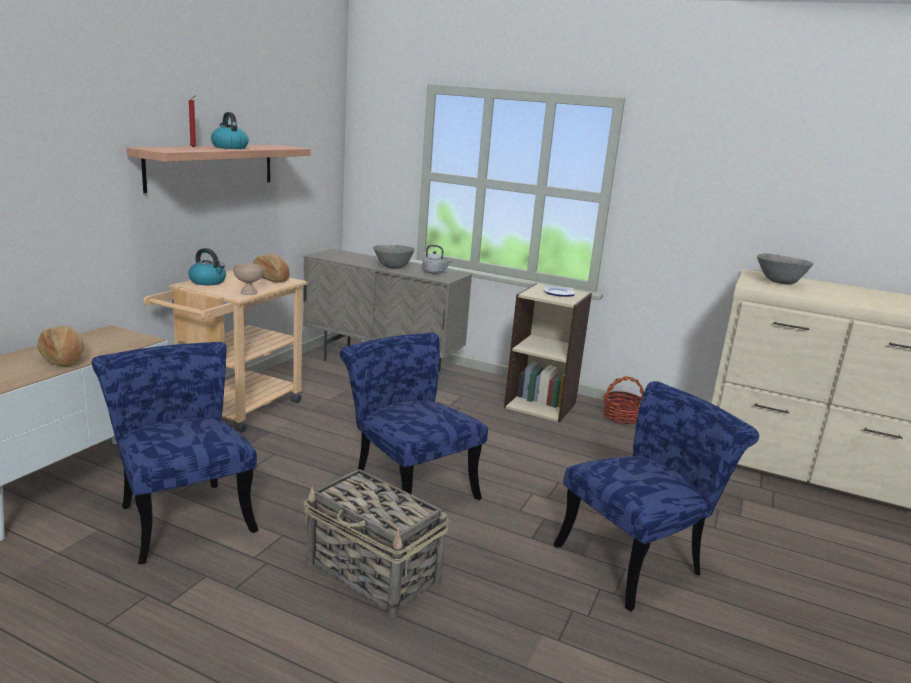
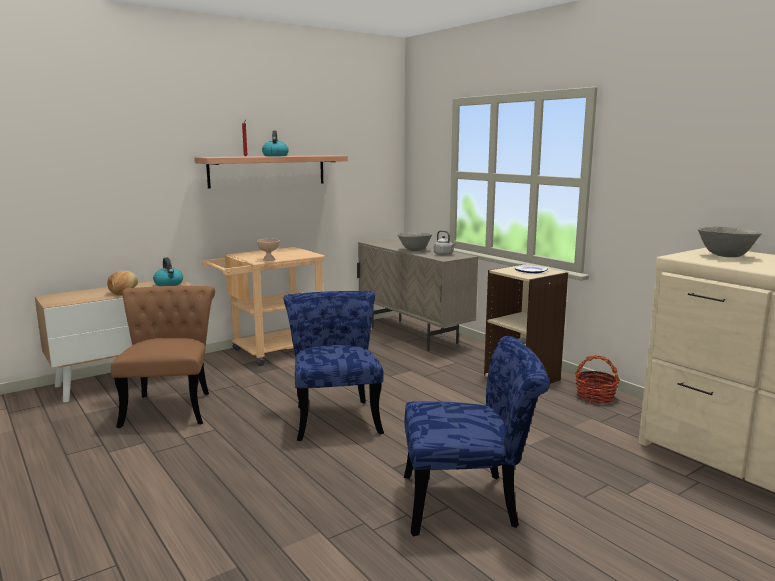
camera: 30 degrees right, 5 degrees down
(182, 514) = (171, 406): blue chair -> brown chair
(208, 282) = (254, 253): kettle -> kettle (169, 284)
(270, 278) = (300, 253): bread -> none
(374, 573) = (246, 463): basket -> none

